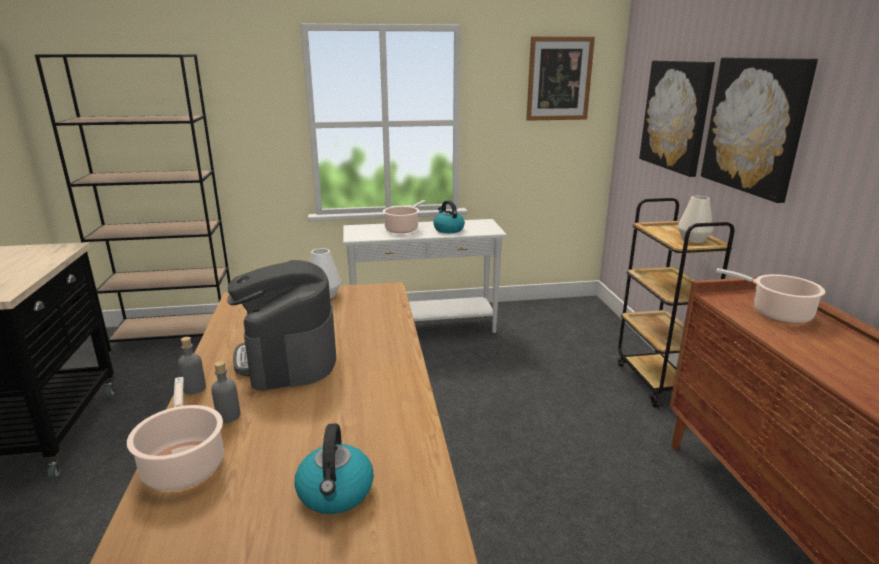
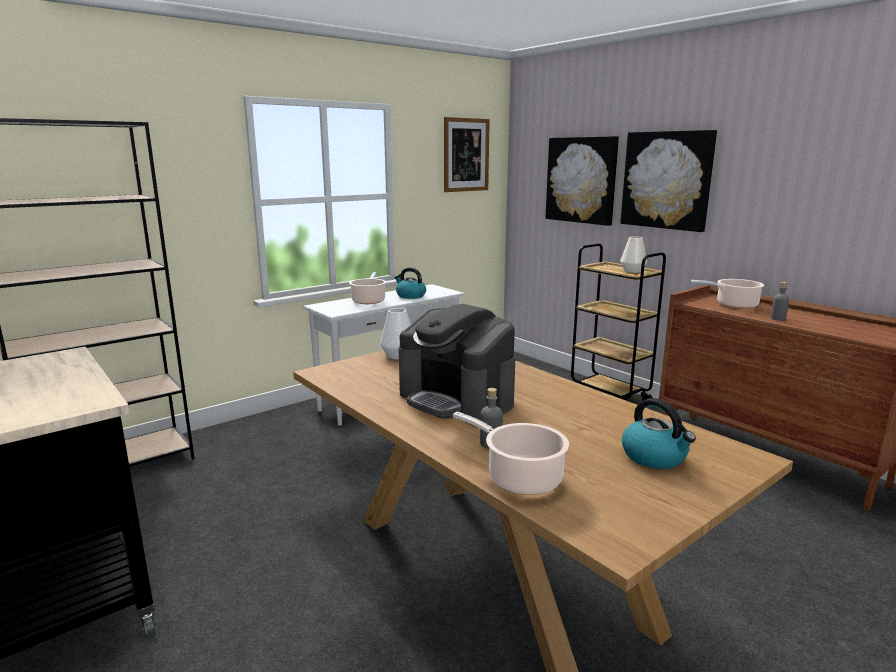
camera: 30 degrees left, 5 degrees down
(194, 388) = (422, 436): grey bottle -> grey bottle (778, 318)

